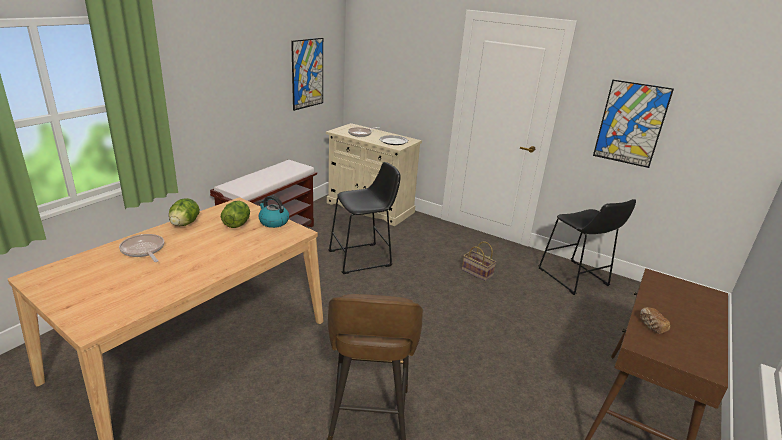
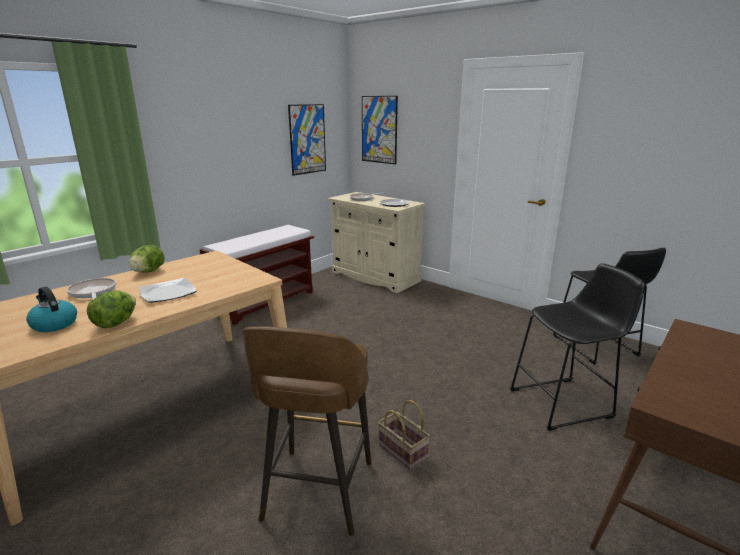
camera: 10 degrees right, 5 degrees down
(217, 249) = (167, 293): none -> plate
(237, 224) = (201, 272): lettuce -> lettuce (116, 323)
(273, 222) = (239, 270): kettle -> kettle (54, 324)
(363, 258) = (356, 322): black stool -> black stool (565, 403)
(476, 272) = (478, 339): basket -> basket (401, 450)
(631, 124) = (655, 162): picture -> picture (379, 130)
(651, 326) = (678, 383): bread -> none

